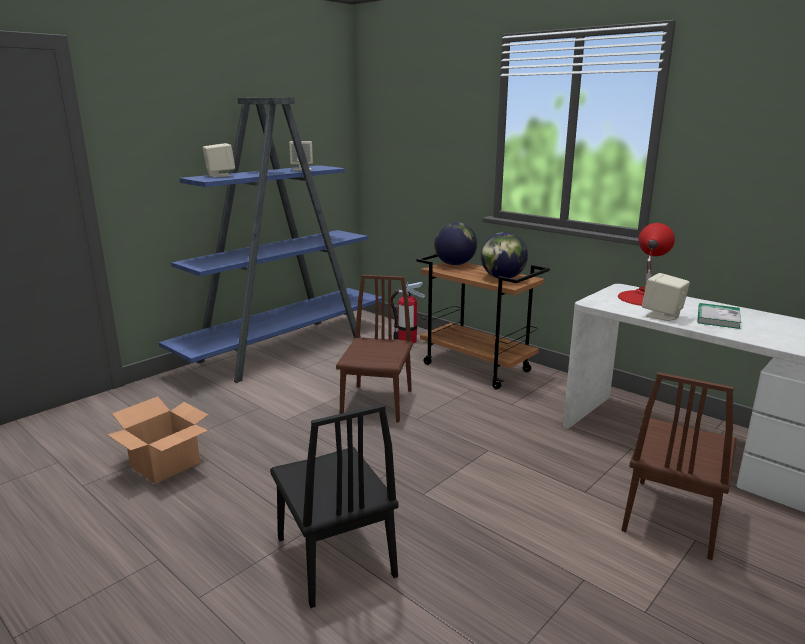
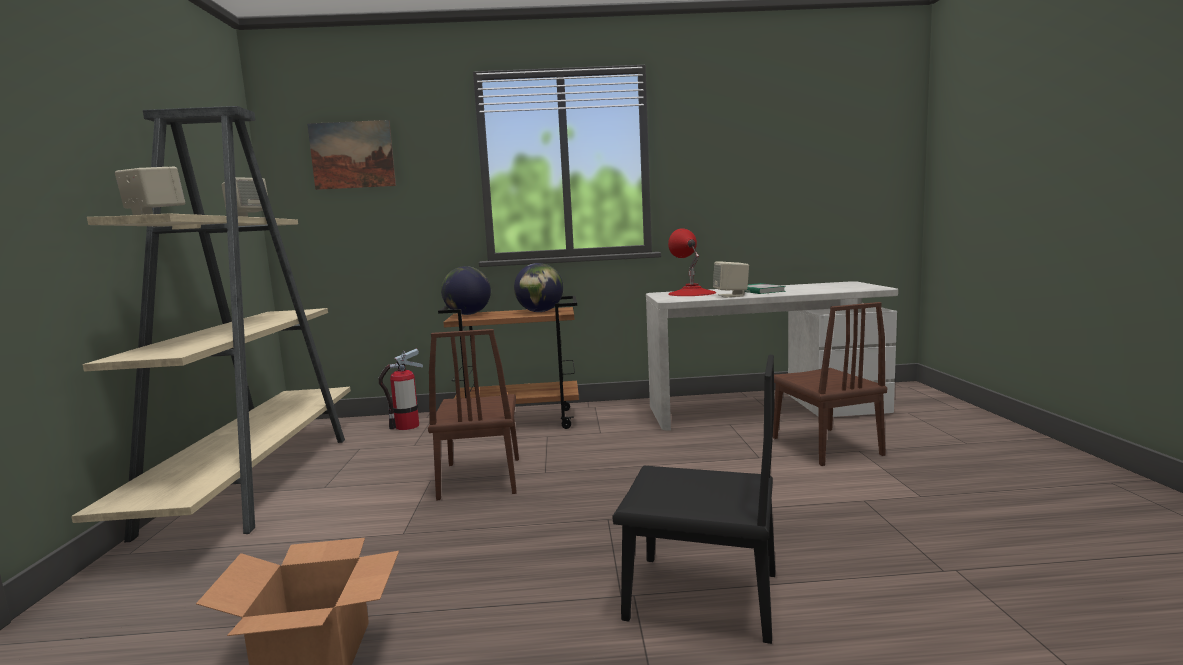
camera: 45 degrees left, 10 degrees down
(284, 348) = (256, 480): blue bookcase -> beige bookcase
(377, 403) = (480, 478): brown chair -> brown chair turned 150 degrees counterclockwise
(410, 110) = (352, 155): none -> picture

